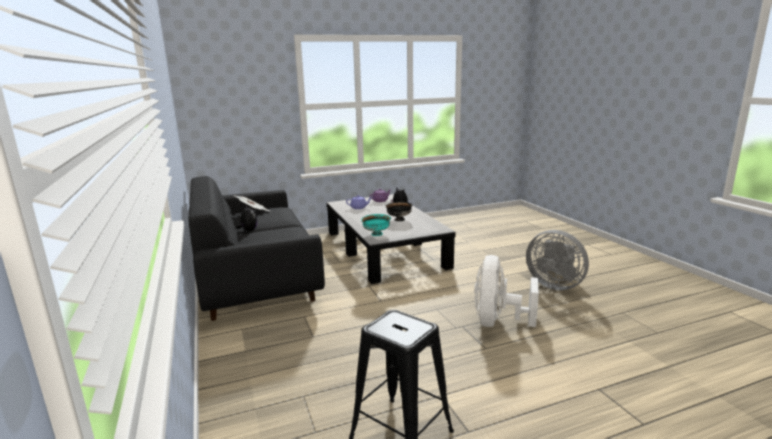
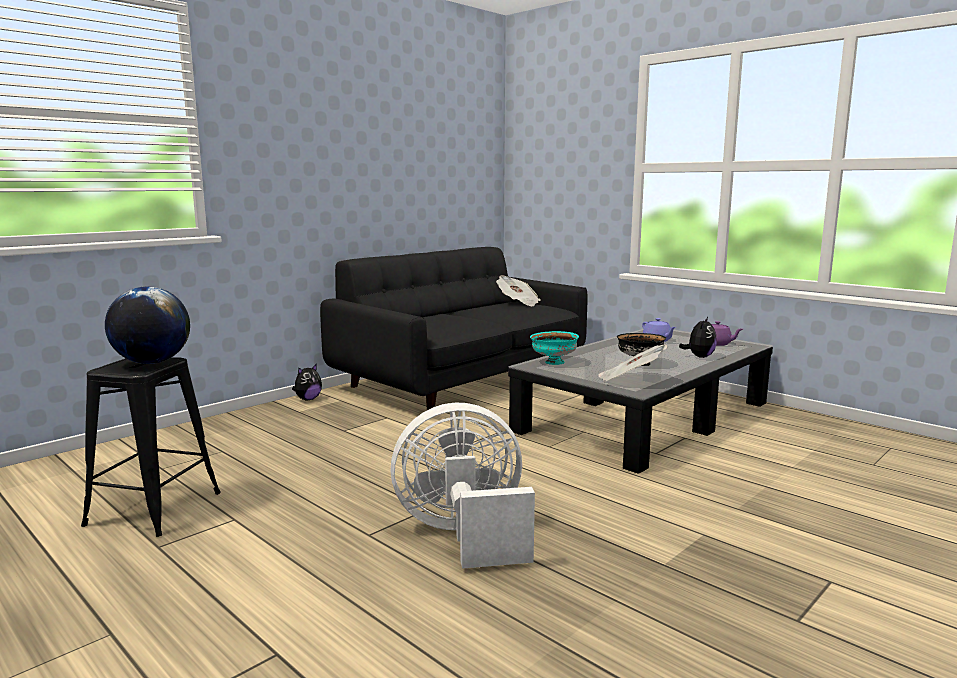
camera: 65 degrees right, 5 degrees down
(248, 230) = (462, 314): plush toy -> plush toy (308, 399)
(399, 321) = (152, 362): none -> globe
(425, 227) = (629, 380): none -> newspaper
(554, 284) = (695, 581): grey fan -> none

